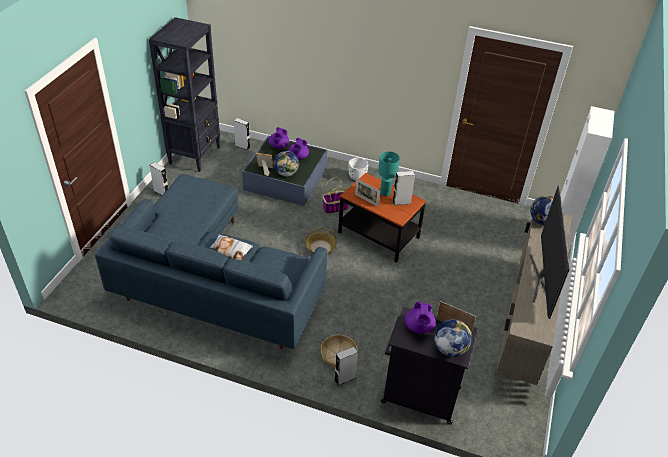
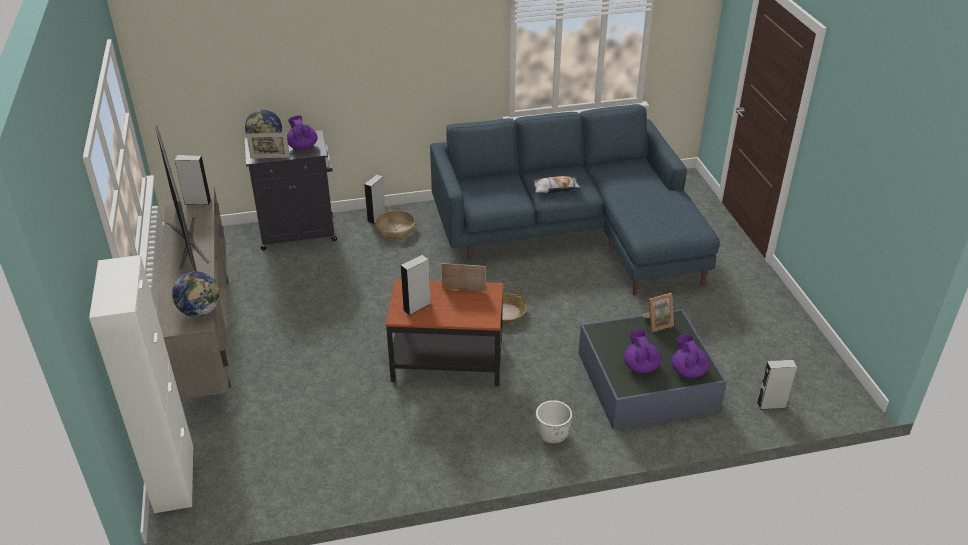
camera: 150 degrees right, 5 degrees down
(161, 192) = (759, 290): grey speaker -> grey speaker (197, 201)
(195, 155) = (806, 357): black bookcase -> none
(286, 173) = (625, 333): globe -> none
(335, 208) = (536, 371): basket -> none
(385, 193) = (448, 310): turquoise table lamp -> none

